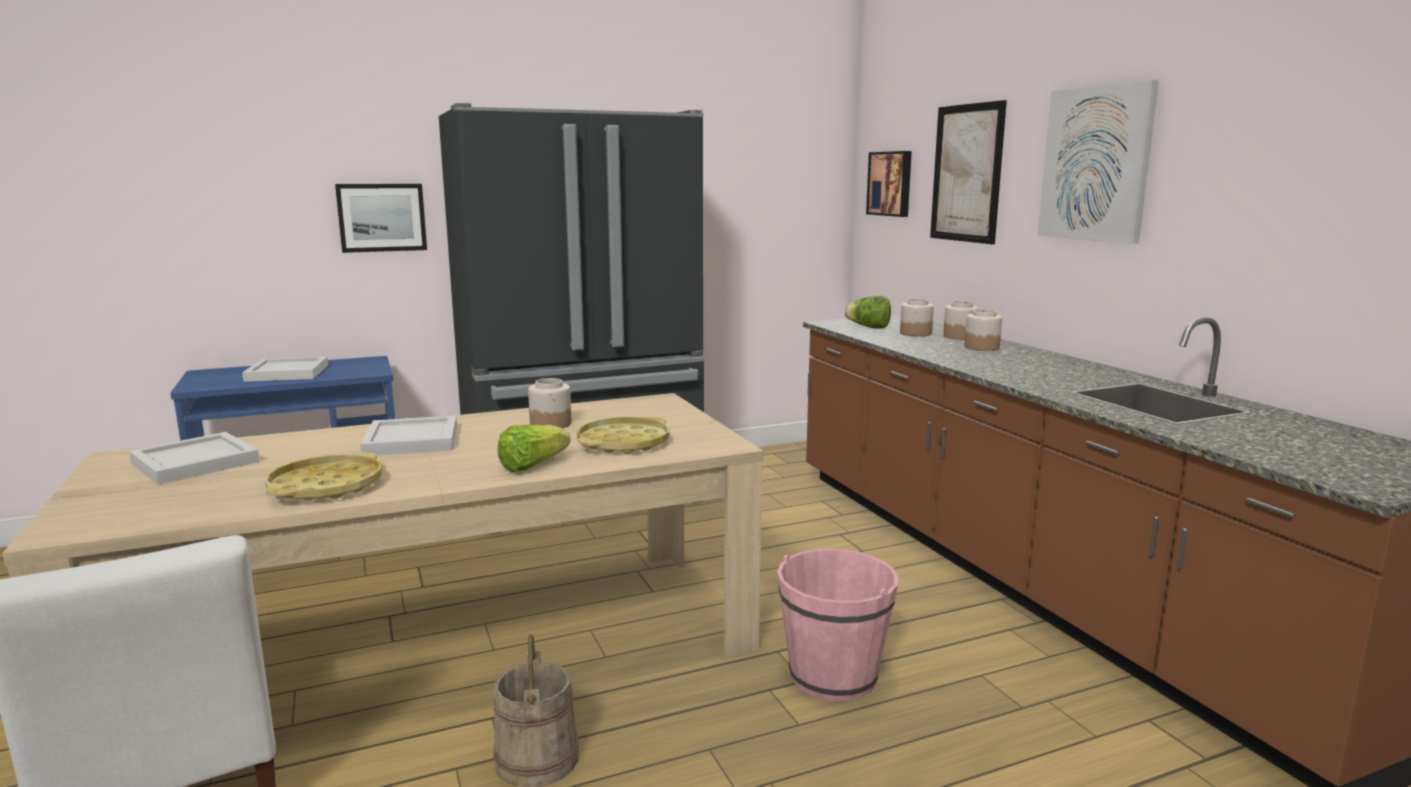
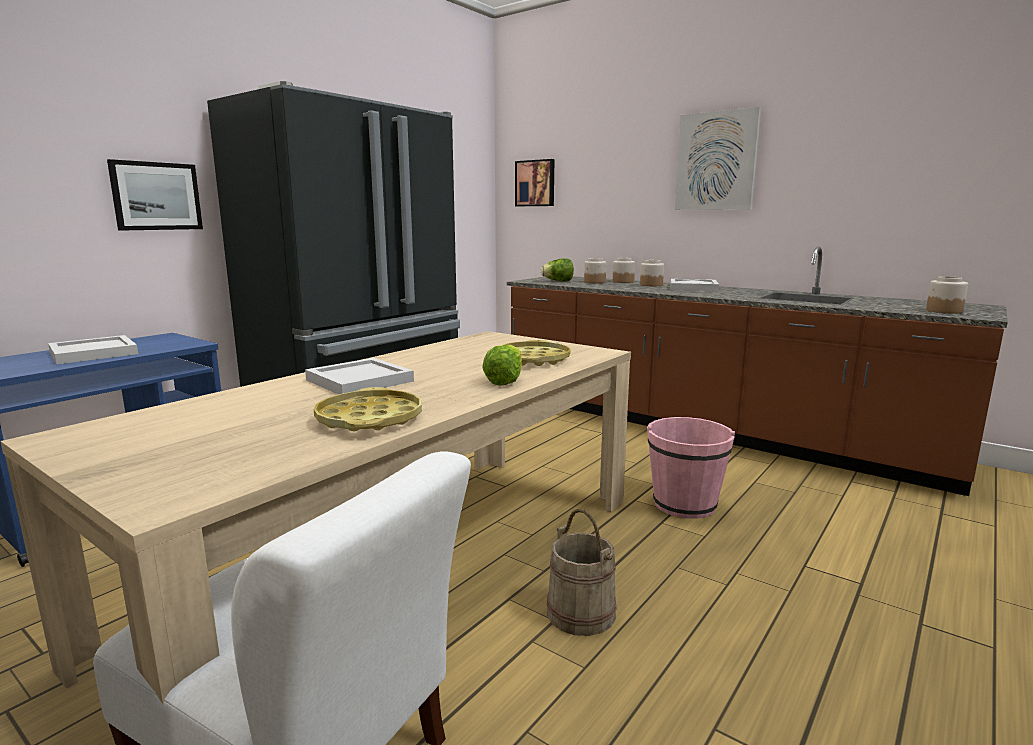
camera: 30 degrees left, 0 degrees up
(194, 463) = (173, 427): white tray -> white tray (694, 287)
(551, 424) = (448, 357): jar -> jar (943, 311)
(967, 173) = (607, 172): picture -> none

